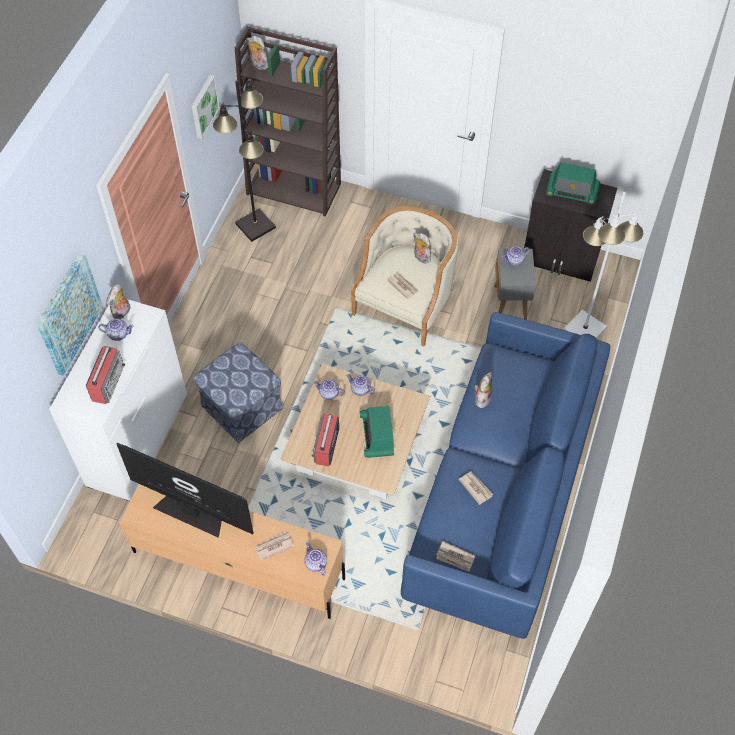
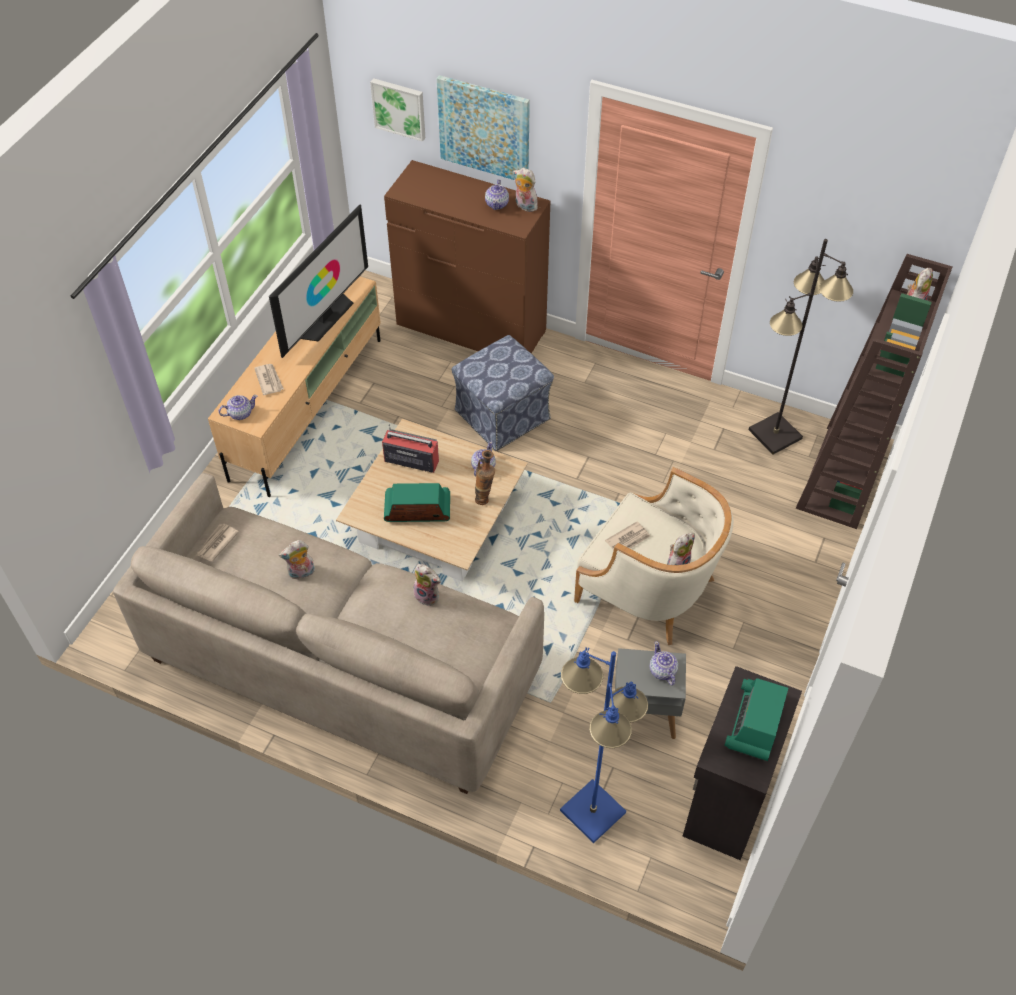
camera: 95 degrees right, 5 degrees down
(108, 382) = (436, 198): radio -> none
(137, 440) = (471, 328): white dresser -> brown dresser
(203, 106) = (818, 245): picture -> picture (399, 108)
(360, 389) = (484, 498): teapot -> vase
(475, 487) = (301, 573): newspaper -> plush toy
(502, 495) = (341, 665): blue sofa -> beige sofa
(584, 329) = (592, 810): white floor lamp -> blue floor lamp

